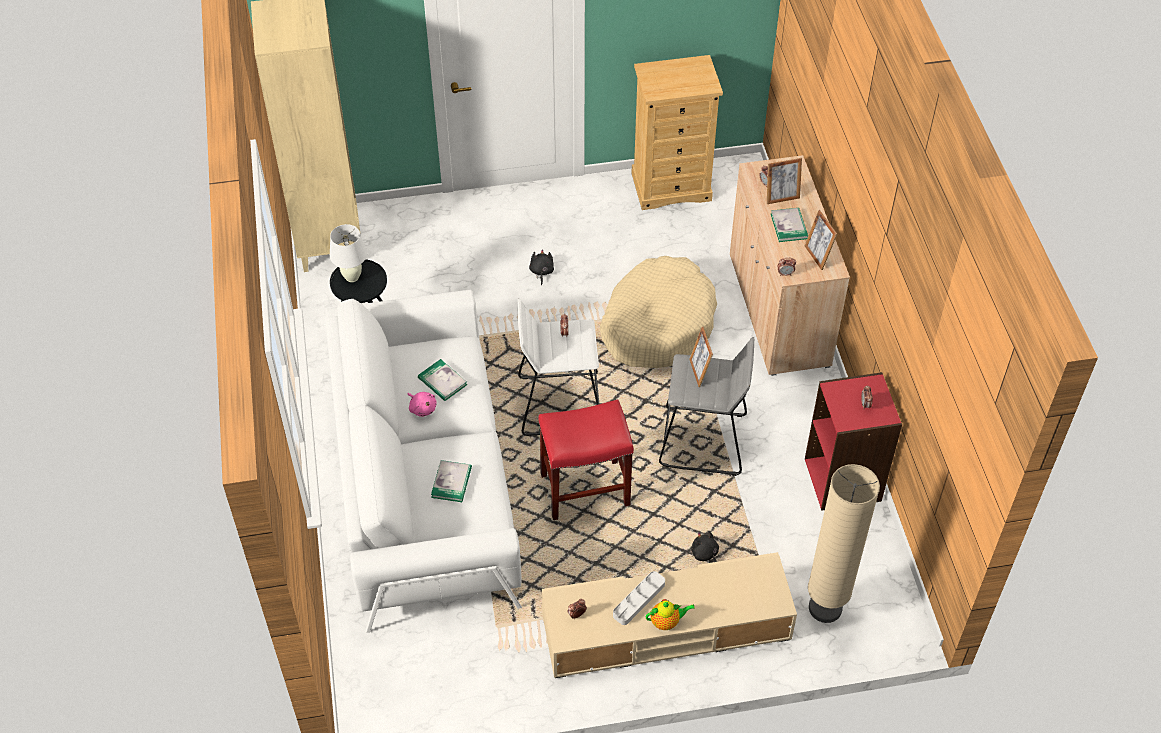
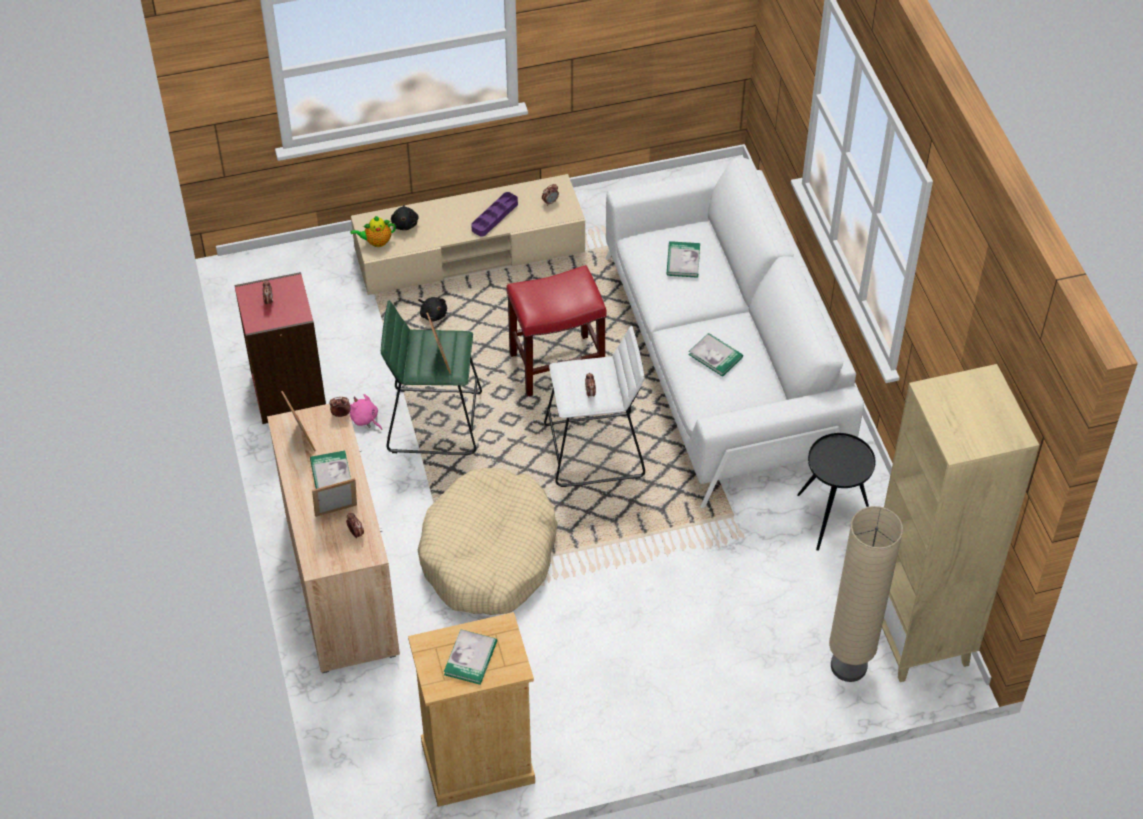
camera: 175 degrees right, 0 degrees up
(352, 277) = (850, 465): white table lamp -> none
(422, 408) = (730, 331): pink plush toy -> pink plush toy (365, 419)
(541, 272) = (638, 615): black plush toy -> black plush toy (405, 223)
(639, 600) = (494, 216): grey tray -> purple tray
(667, 622) = (468, 202): teapot -> teapot (376, 242)
(677, 76) = (470, 658): none -> book
(703, 441) = (434, 421): grey stool -> green stool
(825, 608) = (320, 277): beige floor lamp -> beige floor lamp (848, 666)

